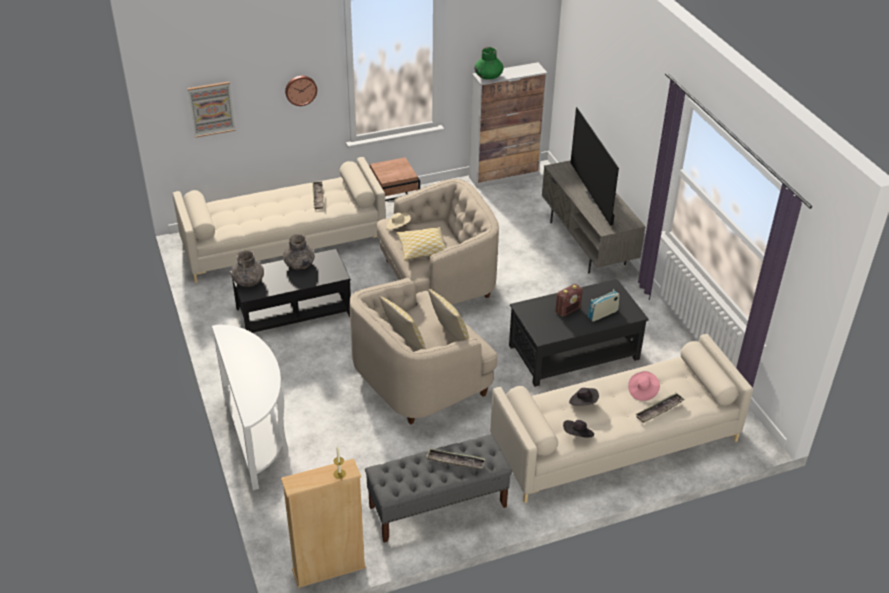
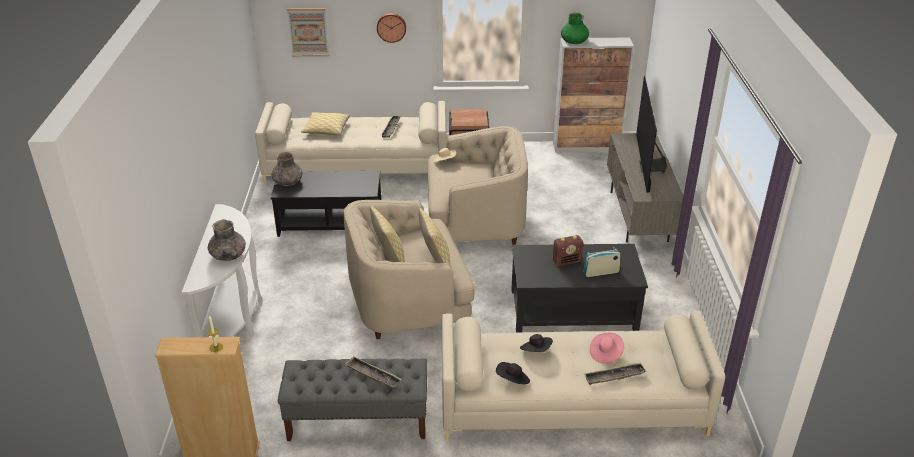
camera: 20 degrees right, 5 degrees down
(299, 264) = (340, 177): grey vase -> grey vase (228, 255)
(422, 249) = (455, 184): pillow -> pillow (326, 129)

